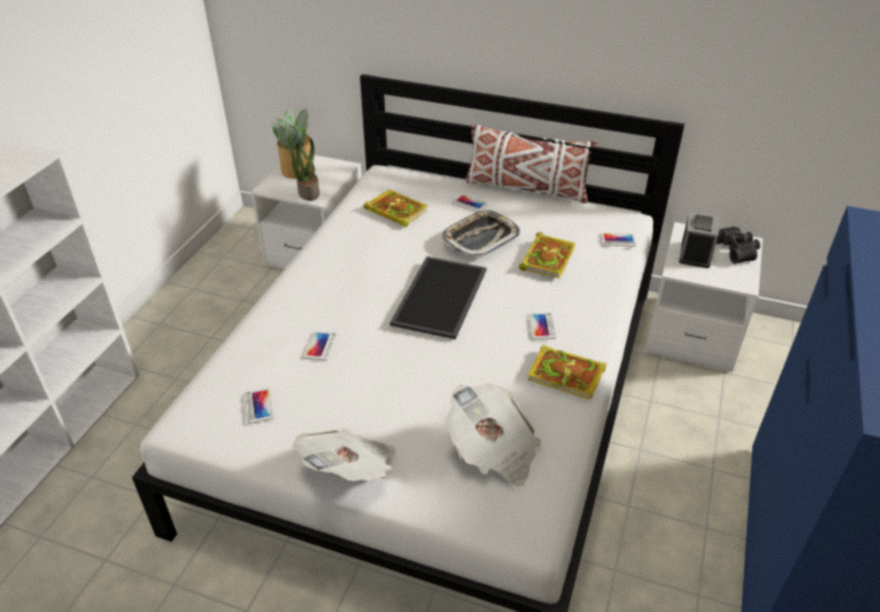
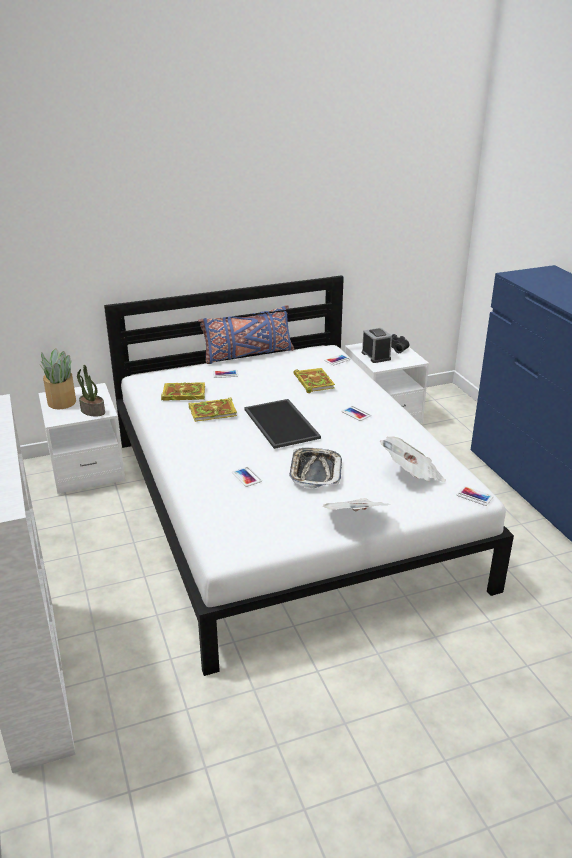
camera: 40 degrees left, 10 degrees down
(259, 406) = (257, 520): phone -> phone (474, 496)
(480, 238) = (260, 388): tray -> tray (315, 472)
(526, 188) = (248, 354): white pillow -> blue pillow
(568, 375) = (399, 428): book -> book (214, 412)

